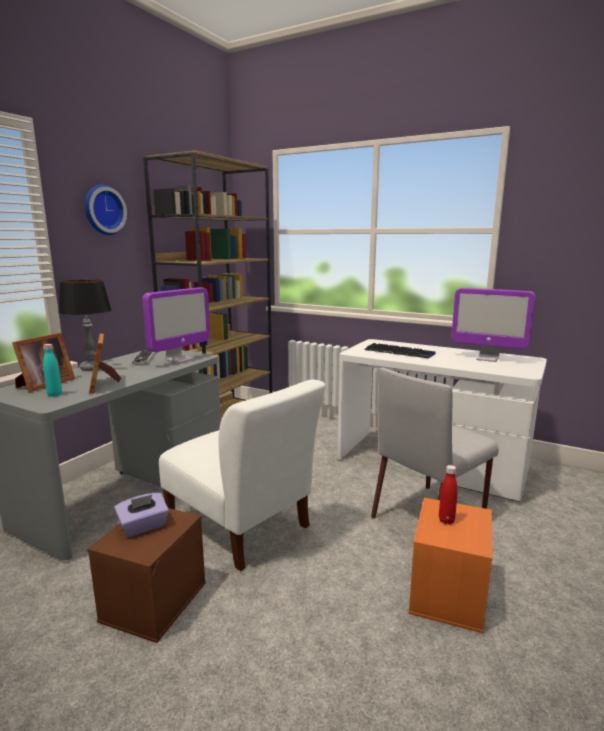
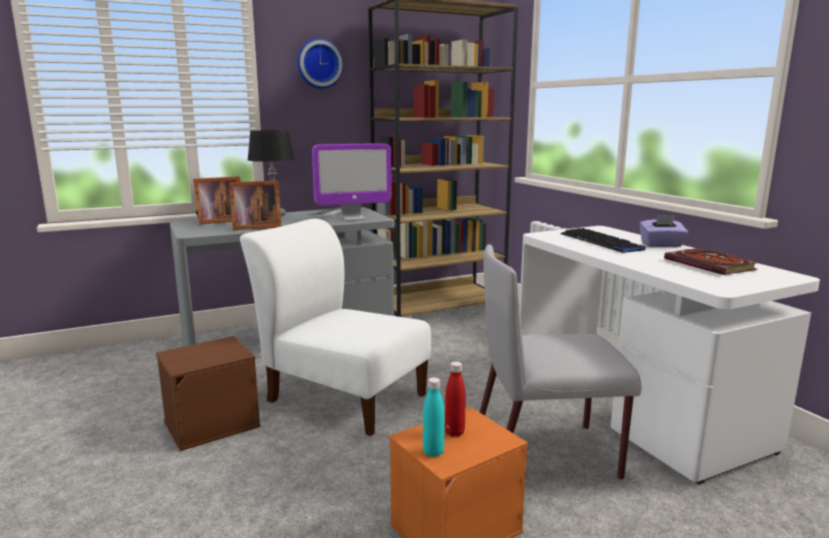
camera: 35 degrees right, 0 degrees up
(54, 394) = (210, 228): turquoise bottle -> turquoise bottle (433, 452)
(104, 385) = (255, 227): picture frame -> picture frame turned 120 degrees counterclockwise
(143, 527) = (206, 350): purple tissue box -> purple tissue box (661, 245)
(241, 526) = (342, 396): white chair -> white chair turned 135 degrees clockwise
(487, 358) = (712, 265): monitor -> book

